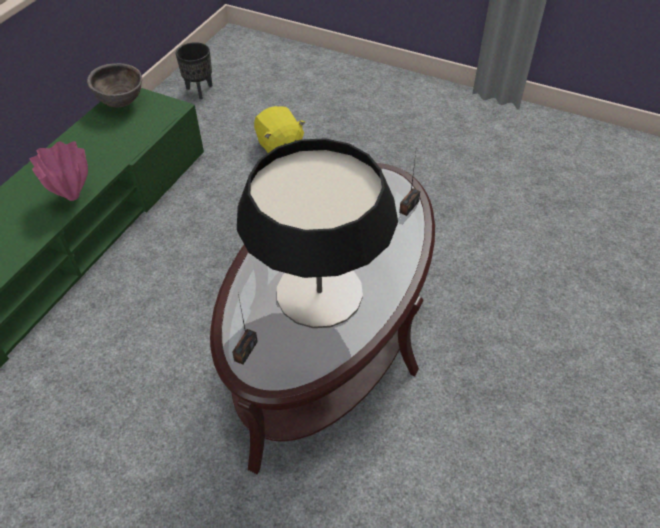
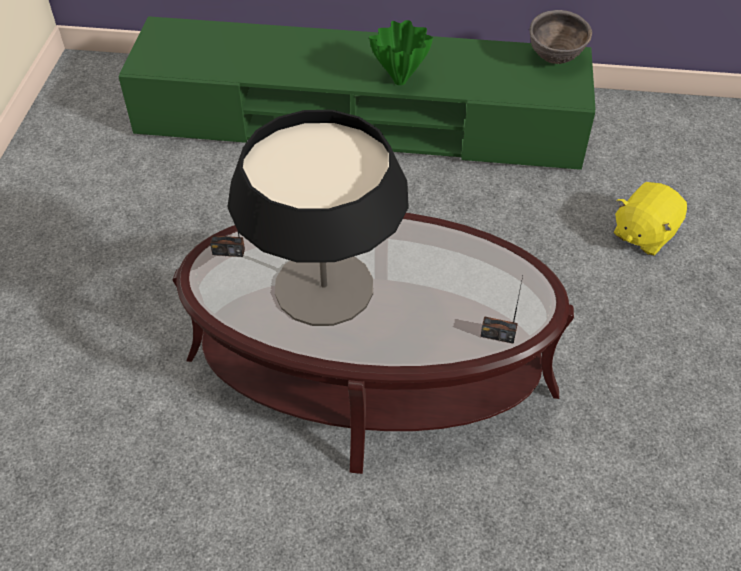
camera: 70 degrees right, 0 degrees up
(73, 195) = (401, 81): pink vase -> green vase
(199, 90) = (687, 129): black planter -> none

